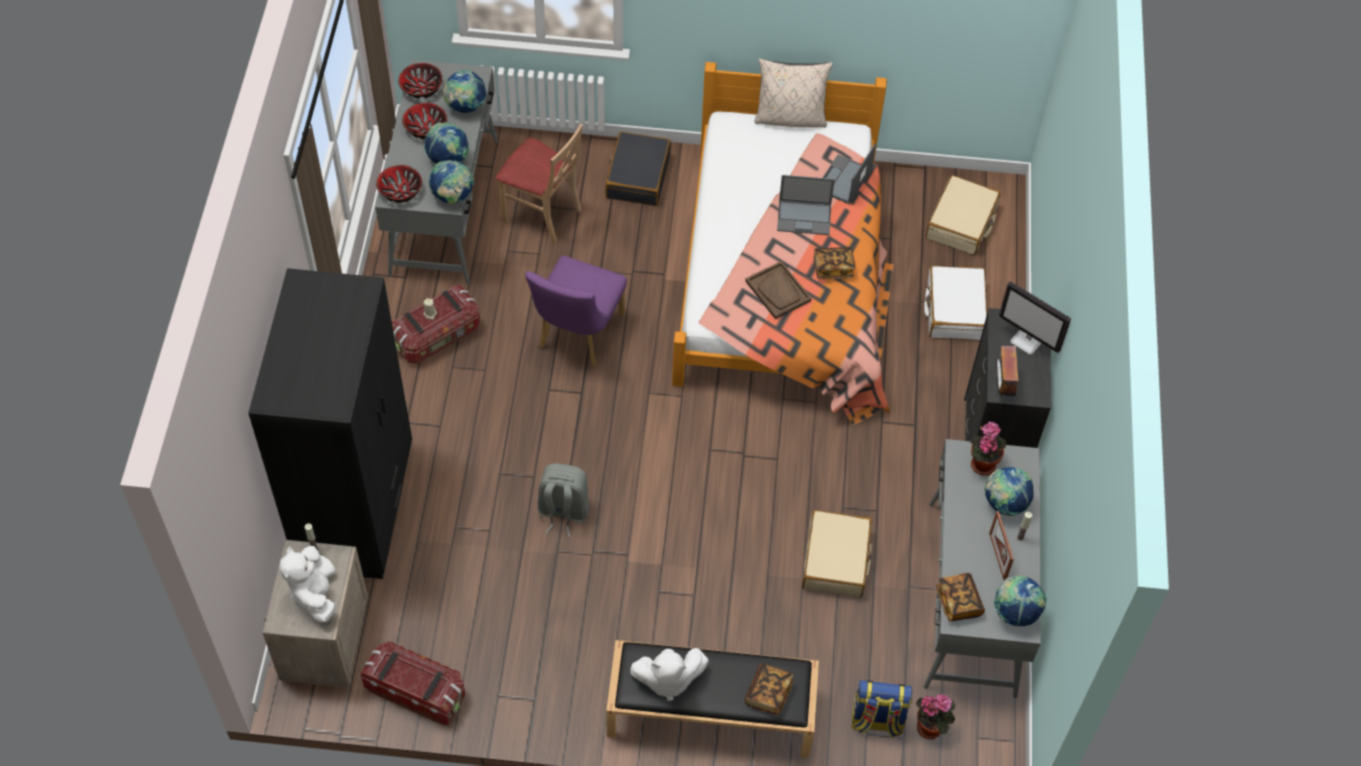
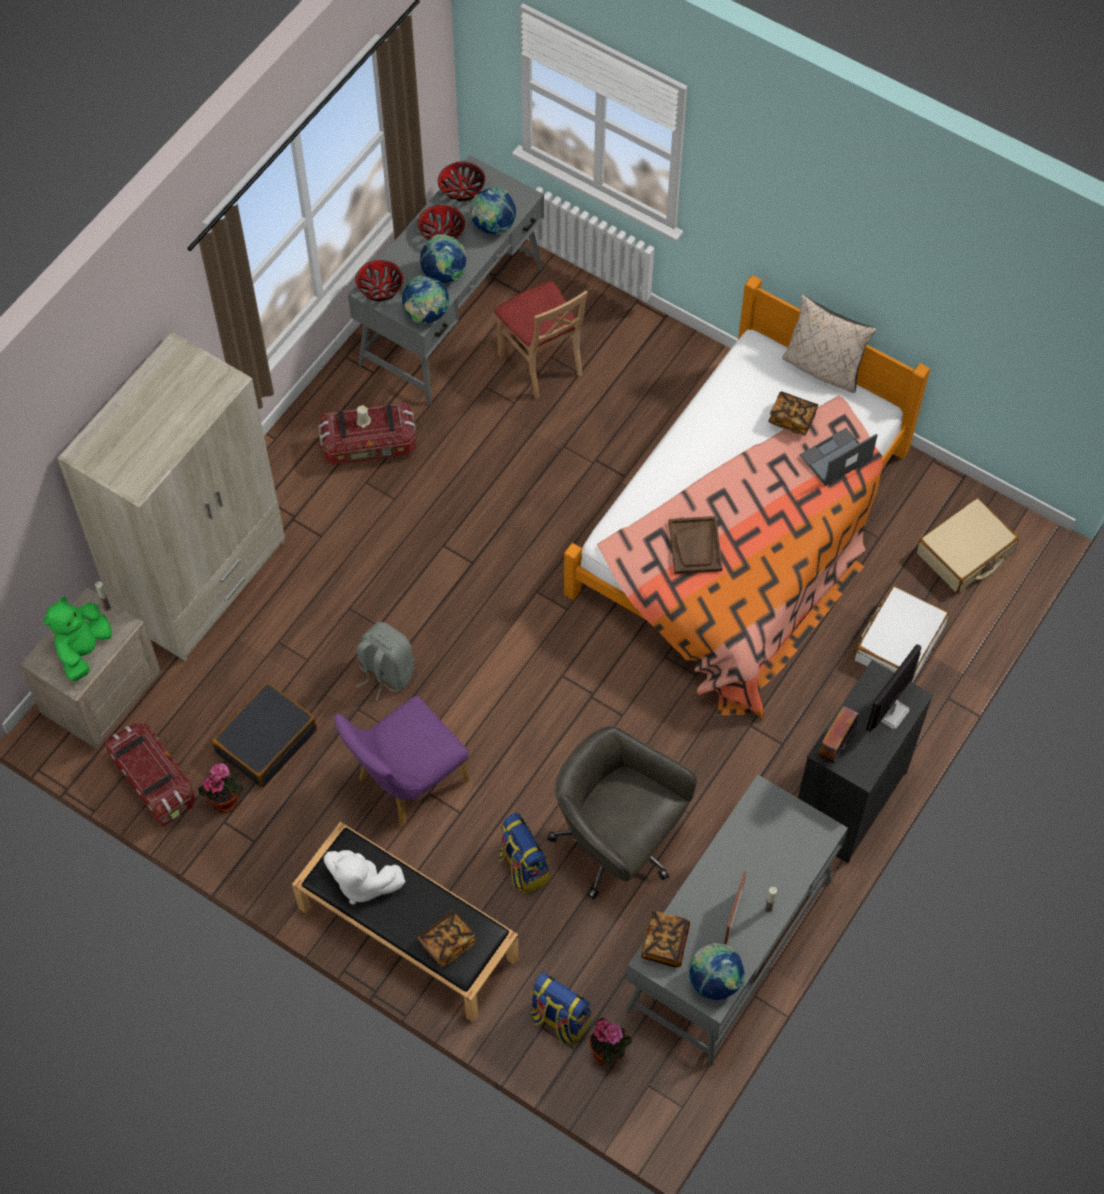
camera: 30 degrees right, 5 degrees up
(315, 594) = (83, 650): white plush toy -> green plush toy
(357, 505) = (202, 579): black wardrobe -> beige wardrobe
(577, 335) = (502, 503): purple chair -> purple chair (406, 783)
(637, 176) = (658, 363): black suitcase -> black suitcase (266, 741)
(772, 614) = (523, 867): none -> backpack
(805, 217) = (769, 480): laptop -> none
(833, 268) = (766, 546): book -> book (792, 419)
(836, 560) = (617, 844): beige suitcase -> grey office chair
(982, 463) = (779, 816): potted plant -> potted plant (225, 799)
(1004, 503) = (775, 867): globe -> none
(1027, 341) = (890, 713): monitor -> monitor turned 60 degrees clockwise

